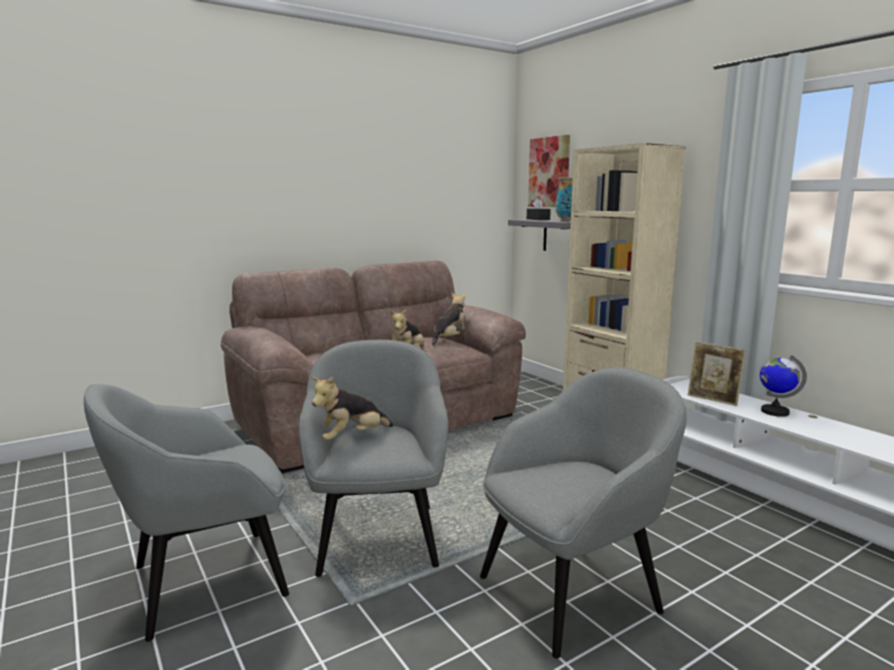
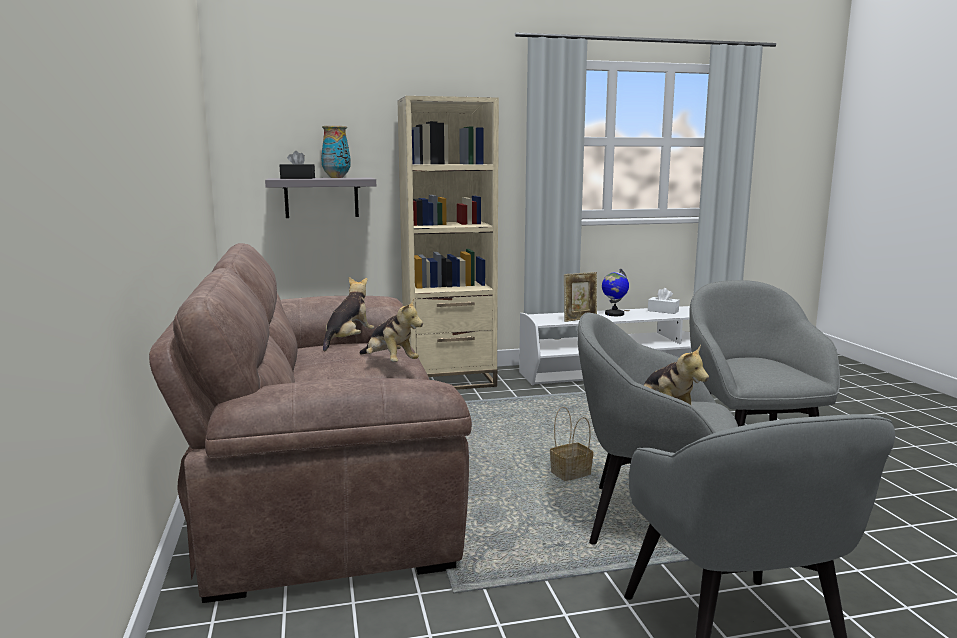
camera: 70 degrees left, 0 degrees up
(449, 493) = (571, 474): none -> basket
(450, 339) = (348, 341): plush toy -> plush toy turned 60 degrees clockwise
(549, 172) = (284, 118): picture -> none
(855, 434) = (663, 311): none -> white tissue box

